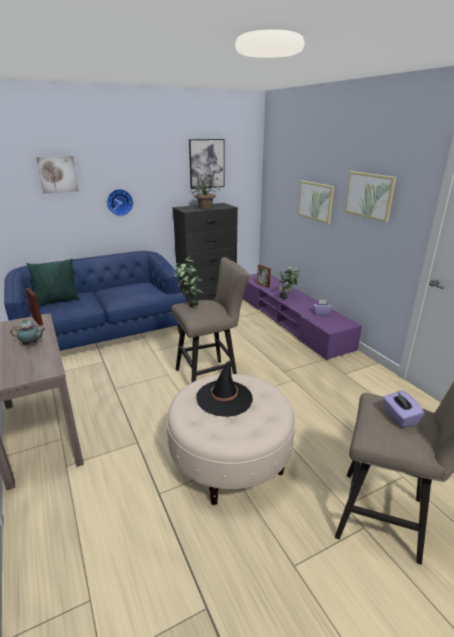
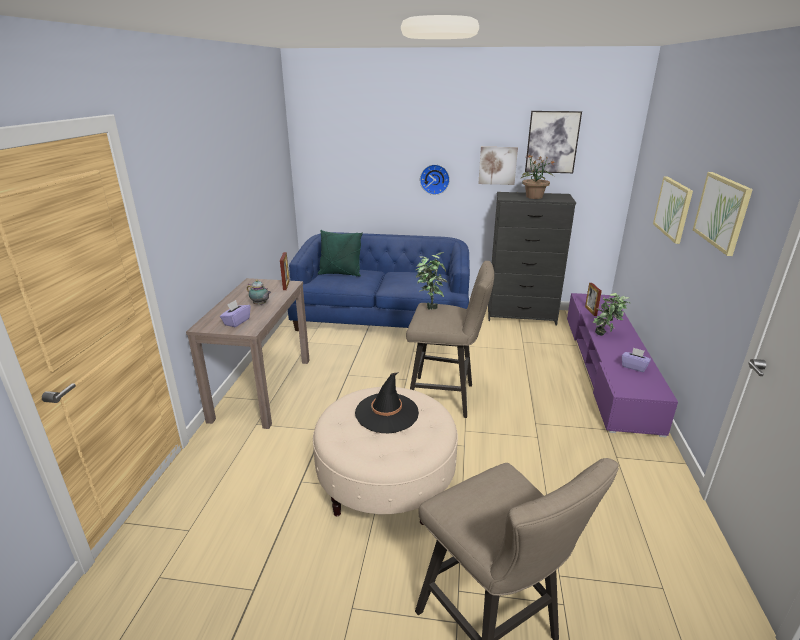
camera: 35 degrees right, 0 degrees up
(58, 174) = (375, 143): picture -> picture (497, 165)
(399, 417) = (499, 501): purple tissue box -> purple tissue box (236, 322)

